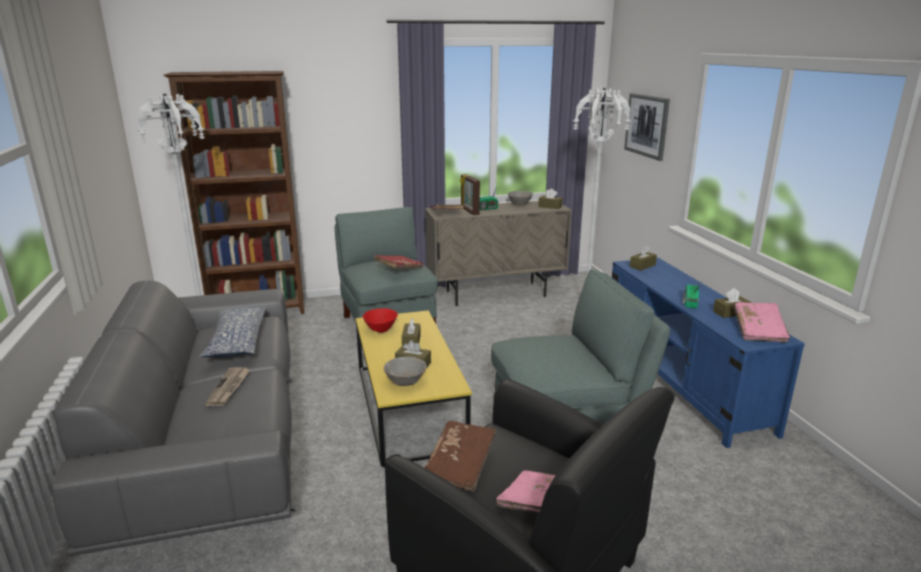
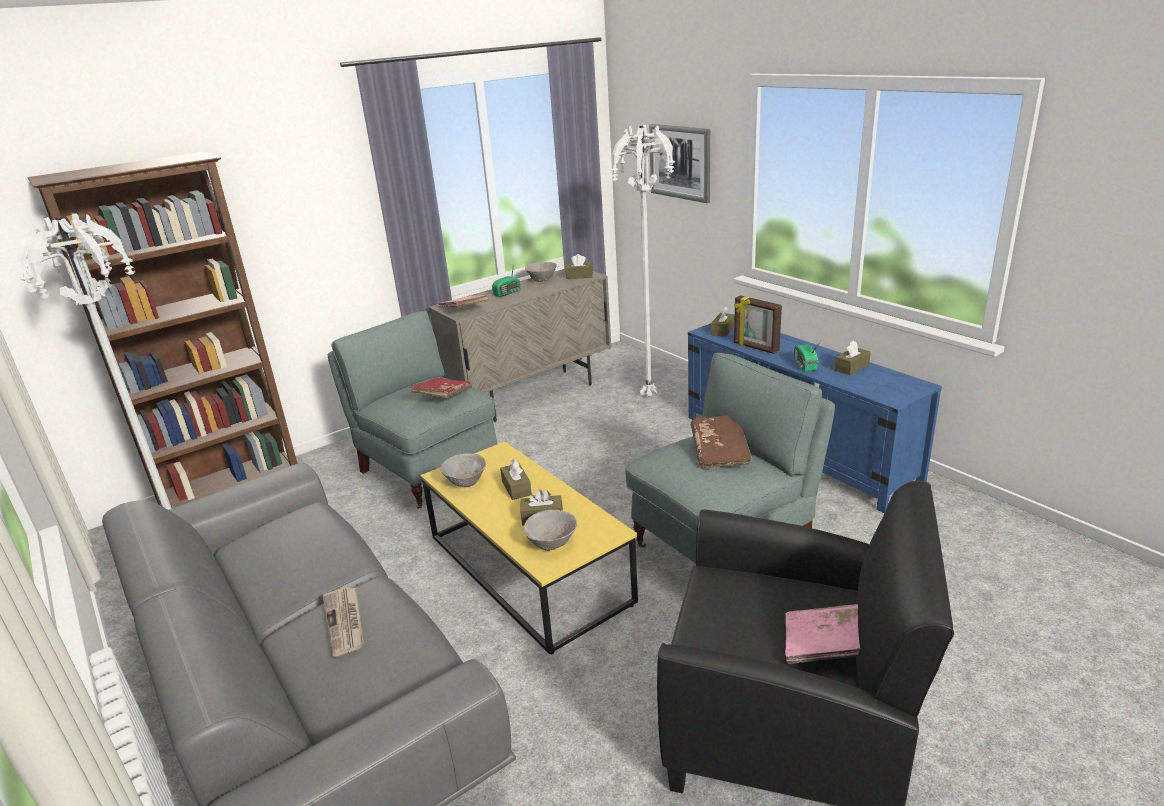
camera: 20 degrees left, 5 degrees up
(236, 341) = (296, 553): pillow -> none
(381, 329) = (466, 482): red bowl -> grey bowl
(460, 465) = (710, 629): brown book -> brown book (720, 452)
(469, 211) = (489, 301): picture frame -> picture frame (755, 348)
(759, 331) = (892, 382): pink book -> none

